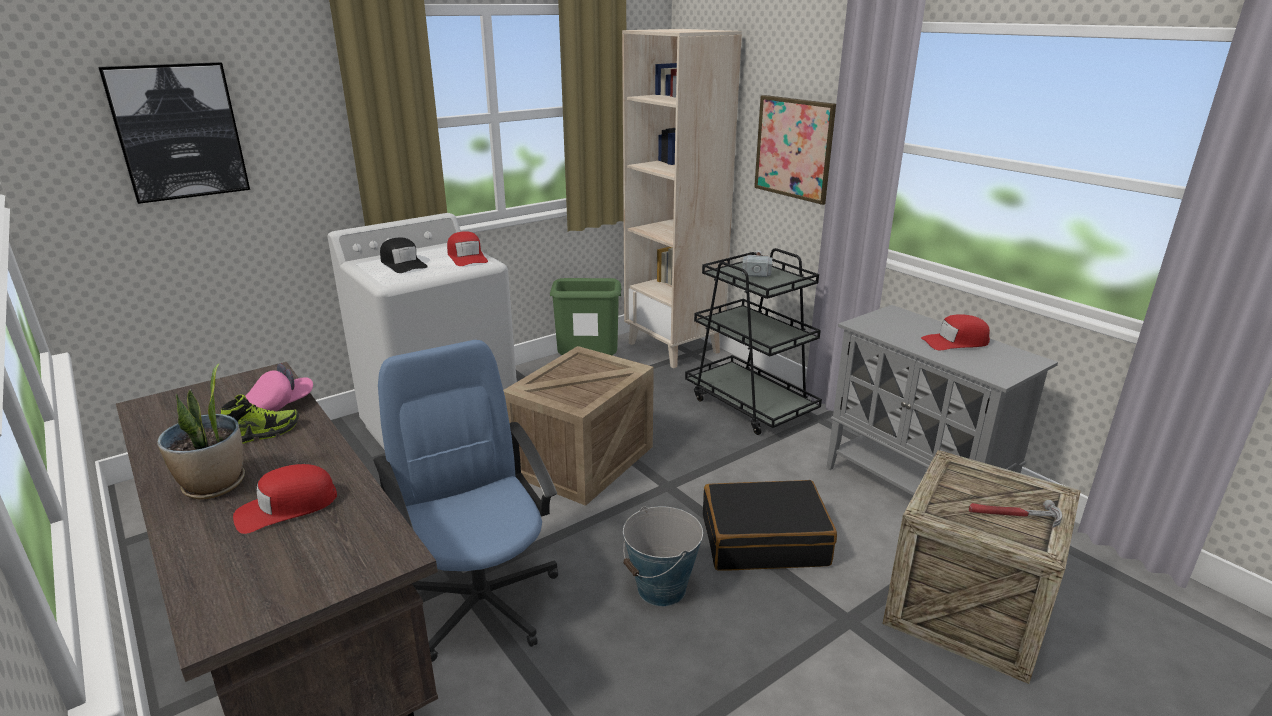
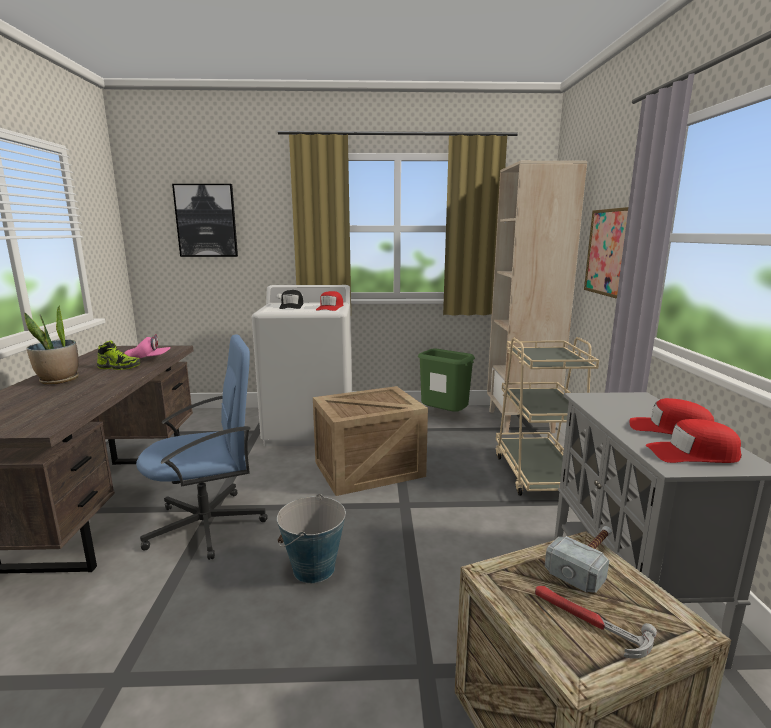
camera: 35 degrees right, 10 degrees down
(286, 507) = (58, 396): red cap -> red cap (692, 454)
(482, 601) = (208, 524): blue office chair -> blue office chair turned 60 degrees clockwise
(750, 405) = (538, 473): black cart -> beige cart
(757, 268) = (556, 352): hammer -> hammer (587, 562)
(764, 539) = (431, 571): black suitcase -> none

